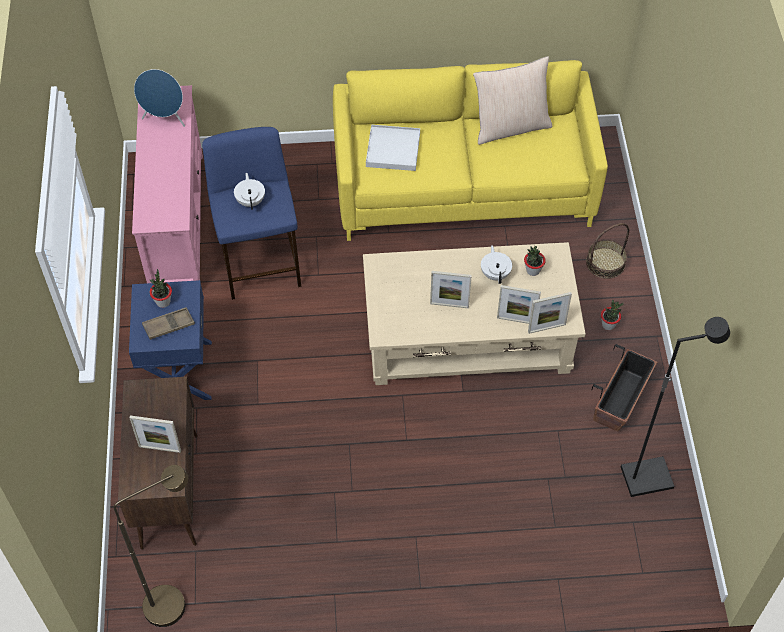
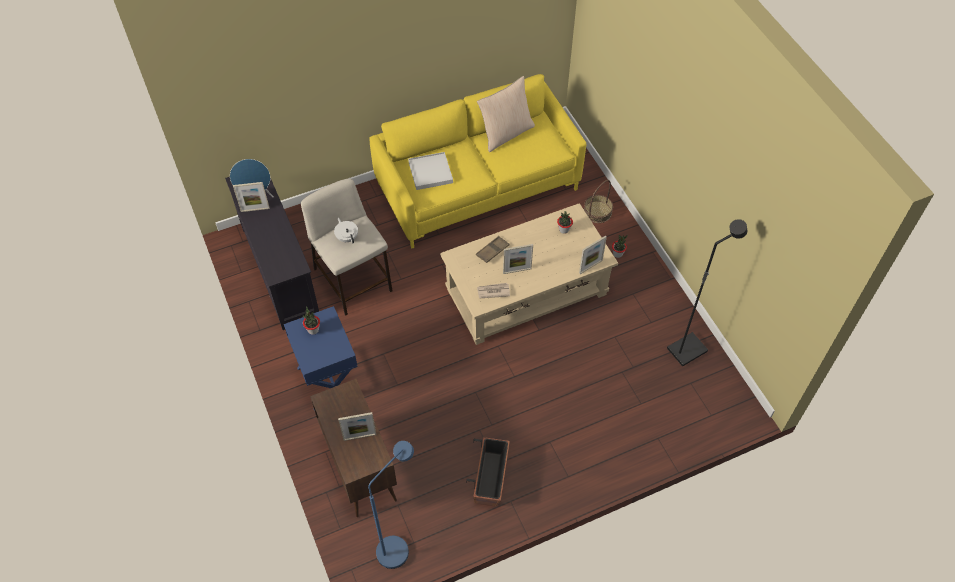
camera: 20 degrees left, 0 degrees up
(168, 325) = (325, 346): brown tray -> brown tray (492, 251)
(174, 599) = (398, 545): brown floor lamp -> blue floor lamp
(176, 223) = (279, 272): pink tv stand -> black tv stand
(259, 259) = (353, 280): blue stool -> beige stool
(407, 322) = (493, 291): none -> newspaper
(495, 273) = (539, 239): white teapot -> none
(516, 320) = (567, 267): picture frame -> picture frame (255, 209)
(620, 399) = (647, 302): planter -> planter (490, 478)

